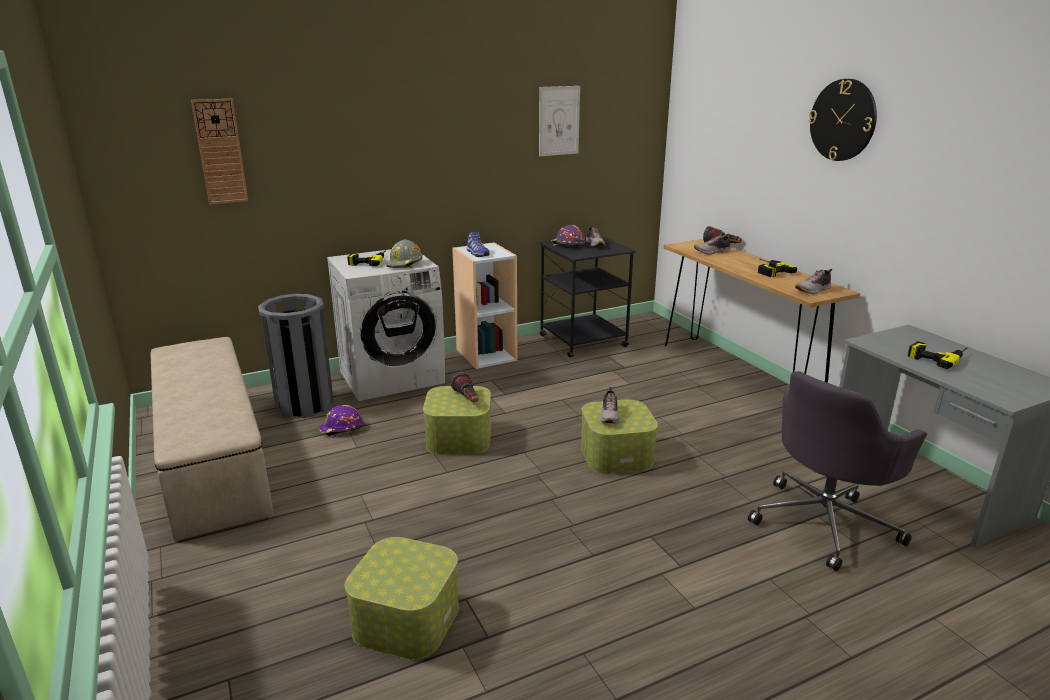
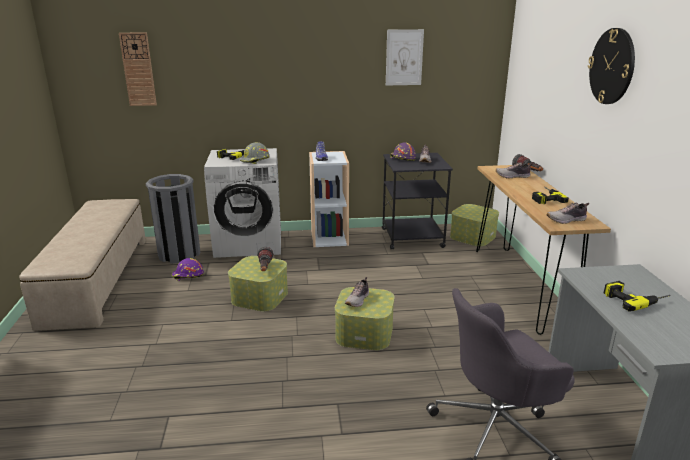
camera: 20 degrees right, 0 degrees up
(406, 619) = (119, 420): storage box -> storage box (472, 236)

